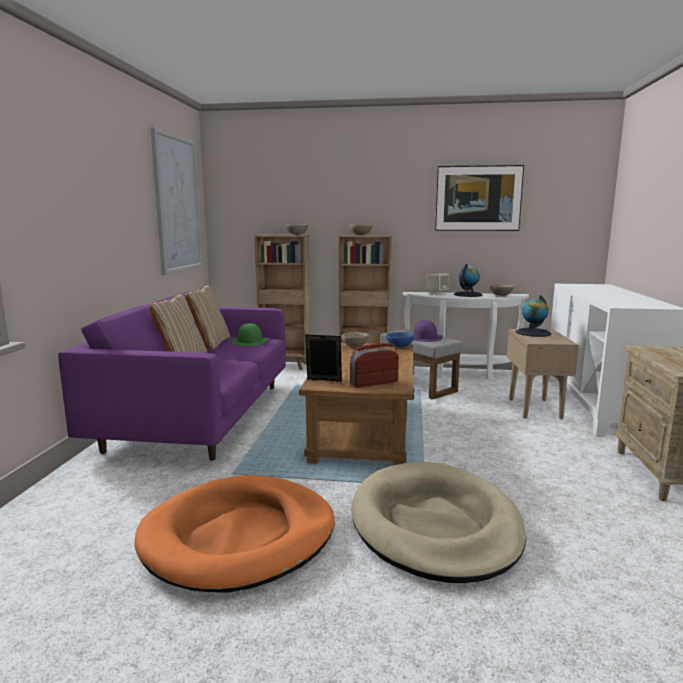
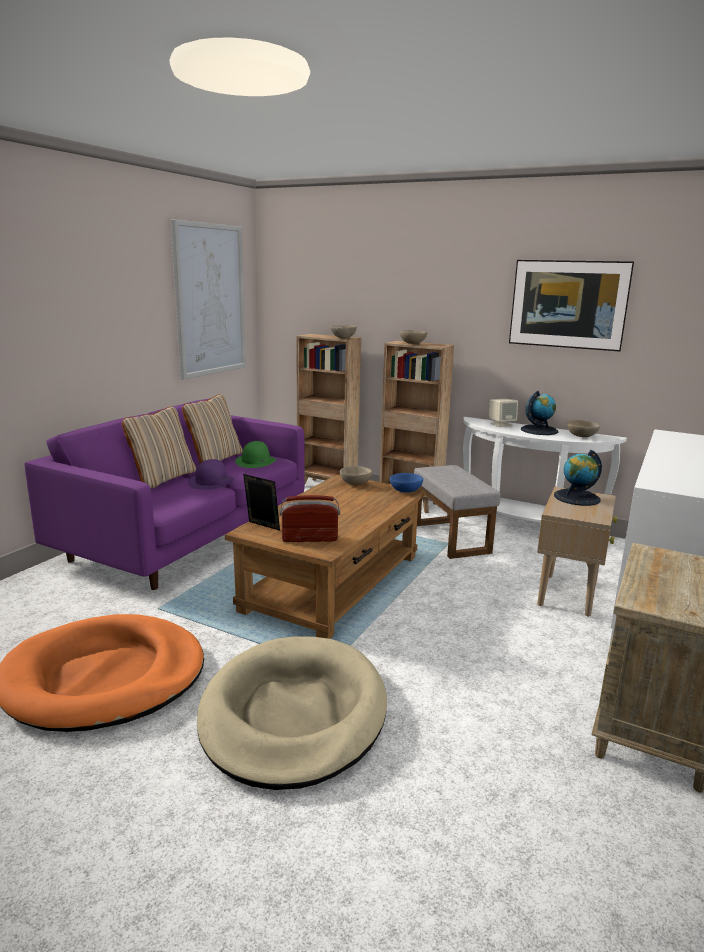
camera: 20 degrees right, 5 degrees up
(425, 337) = (459, 481): purple hat -> purple hat (211, 482)

